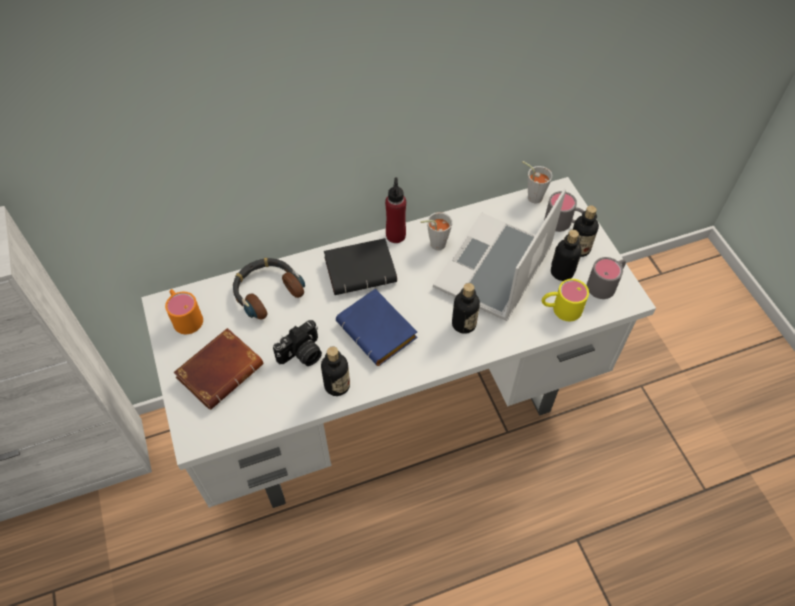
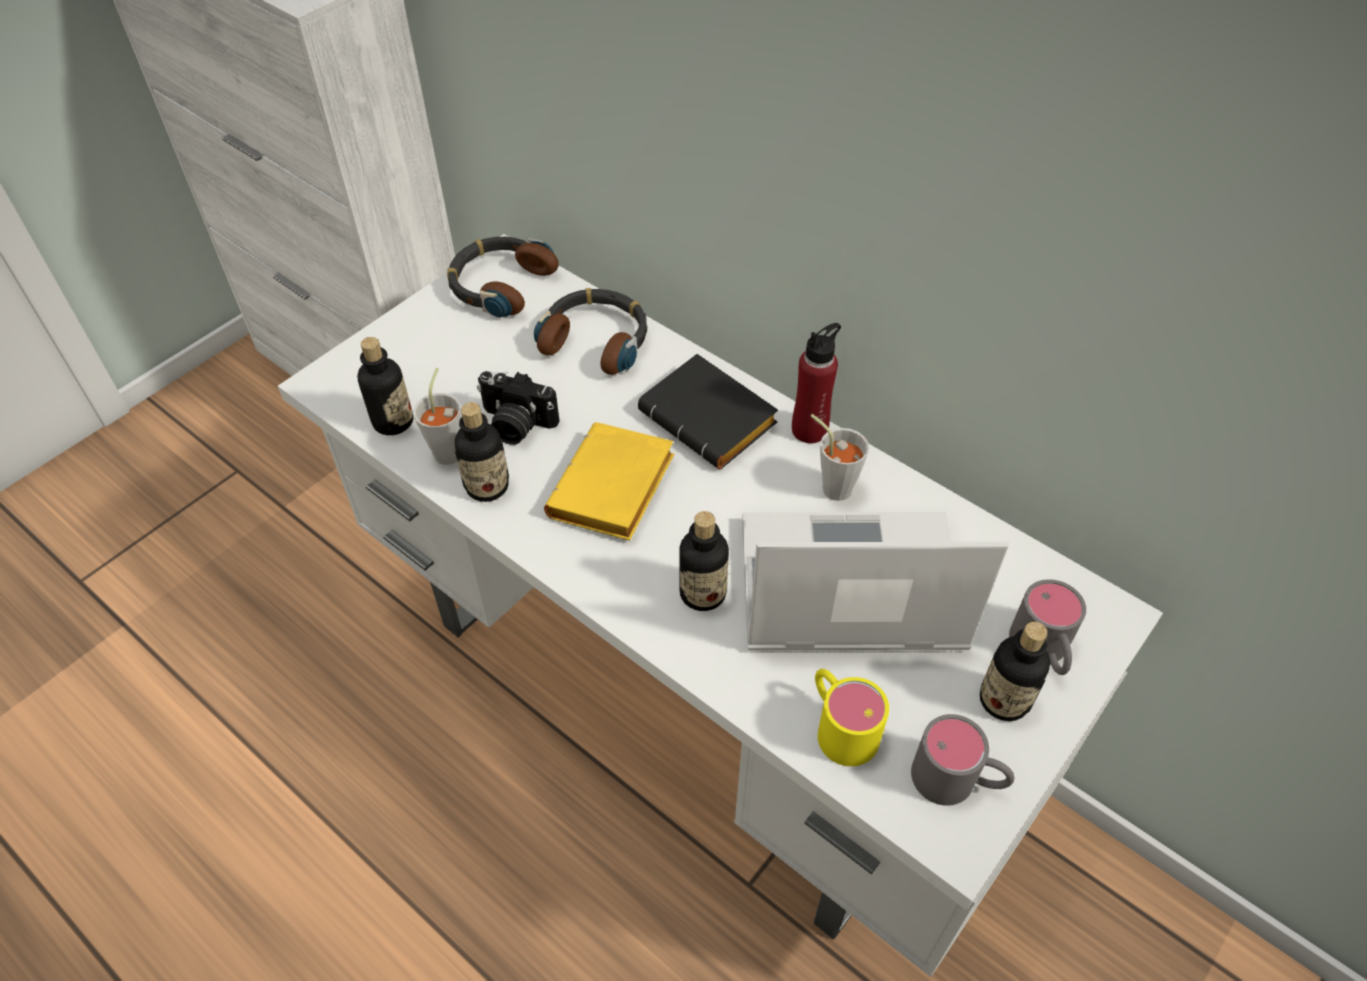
camera: 60 degrees right, 5 degrees down
(185, 316) = (500, 284): orange mug -> headphones
(220, 369) = (440, 356): brown book -> none
(379, 331) = (614, 492): blue book -> yellow book
(531, 196) = (1060, 574): grey cup -> grey cup (450, 448)
(562, 272) = (925, 694): bottle -> bottle (393, 421)

